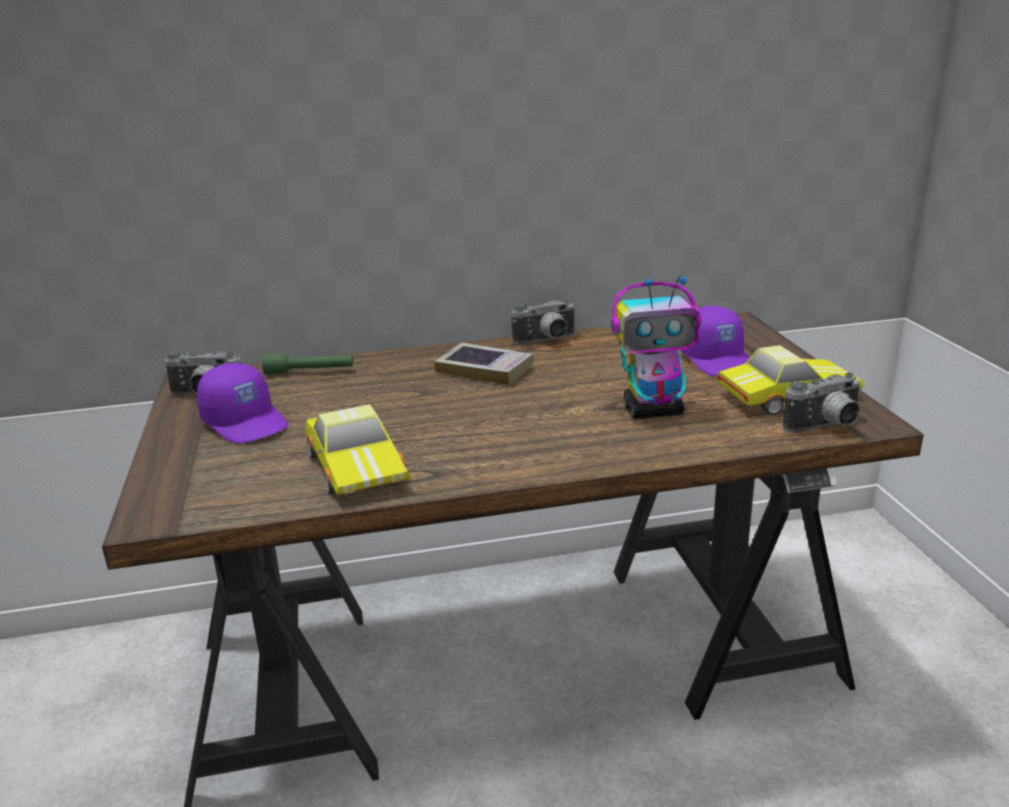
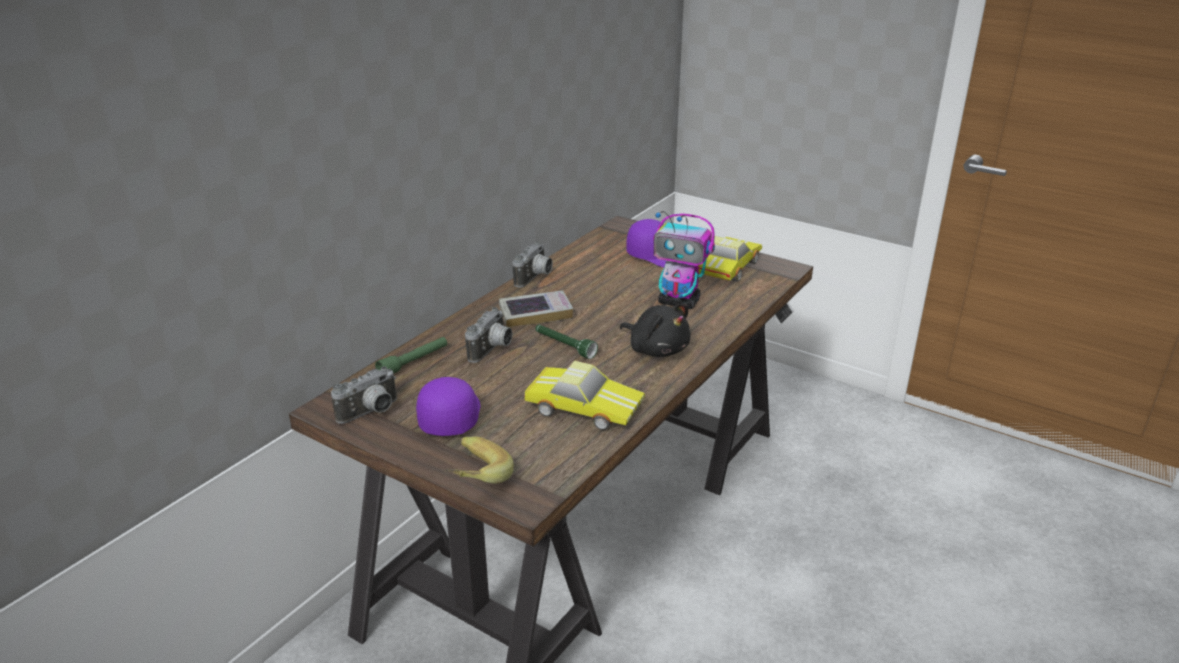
camera: 45 degrees left, 5 degrees up
(153, 479) = (471, 479): none -> banana
(246, 422) = (449, 416): purple cap -> purple cap turned 90 degrees counterclockwise
(451, 406) = (564, 346): none -> green flashlight
(534, 445) = (657, 349): none -> black plush toy
(654, 411) = (680, 302): toy robot -> toy robot turned 75 degrees clockwise
(826, 427) = (771, 279): camera -> camera (493, 350)

